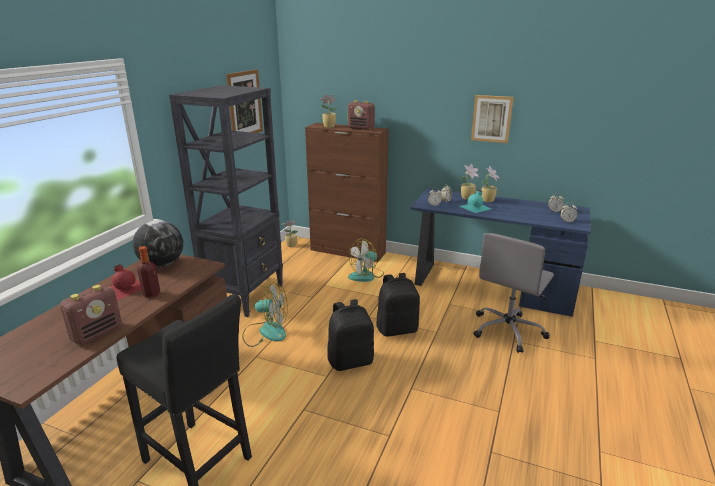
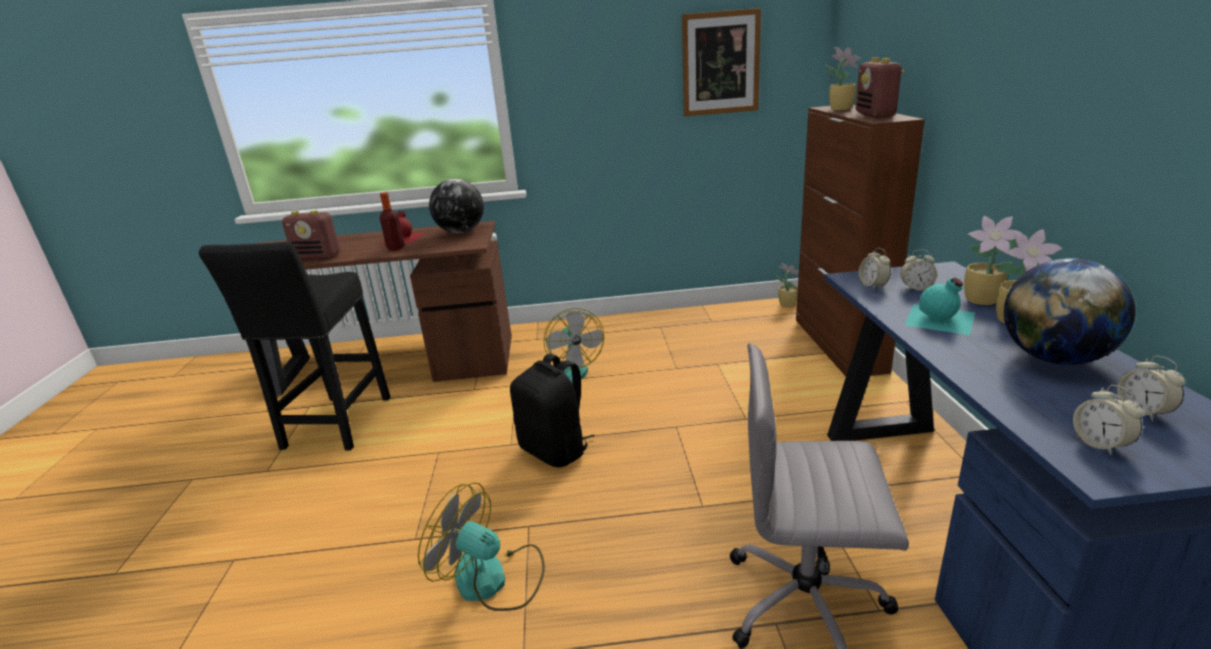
camera: 65 degrees right, 0 degrees up
(245, 295) = (630, 329): black bookcase -> none
(366, 275) = (790, 384): fan -> fan (492, 580)
(397, 329) = (670, 462): black backpack -> none
(491, 118) = (1107, 100): picture -> none
(517, 206) = (1054, 358): none -> globe

